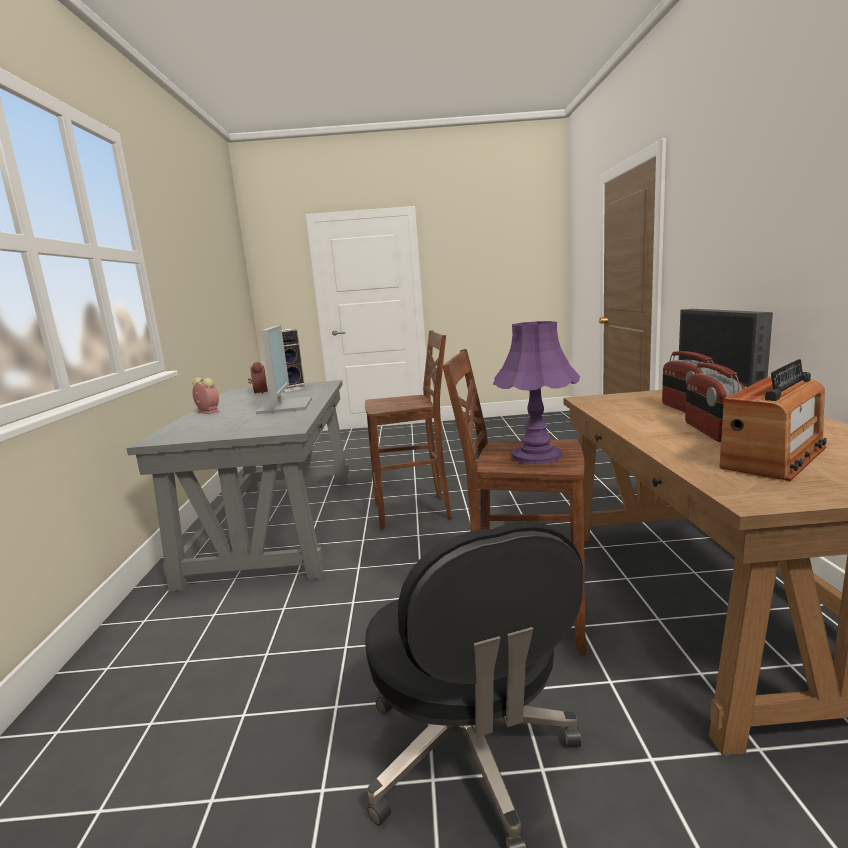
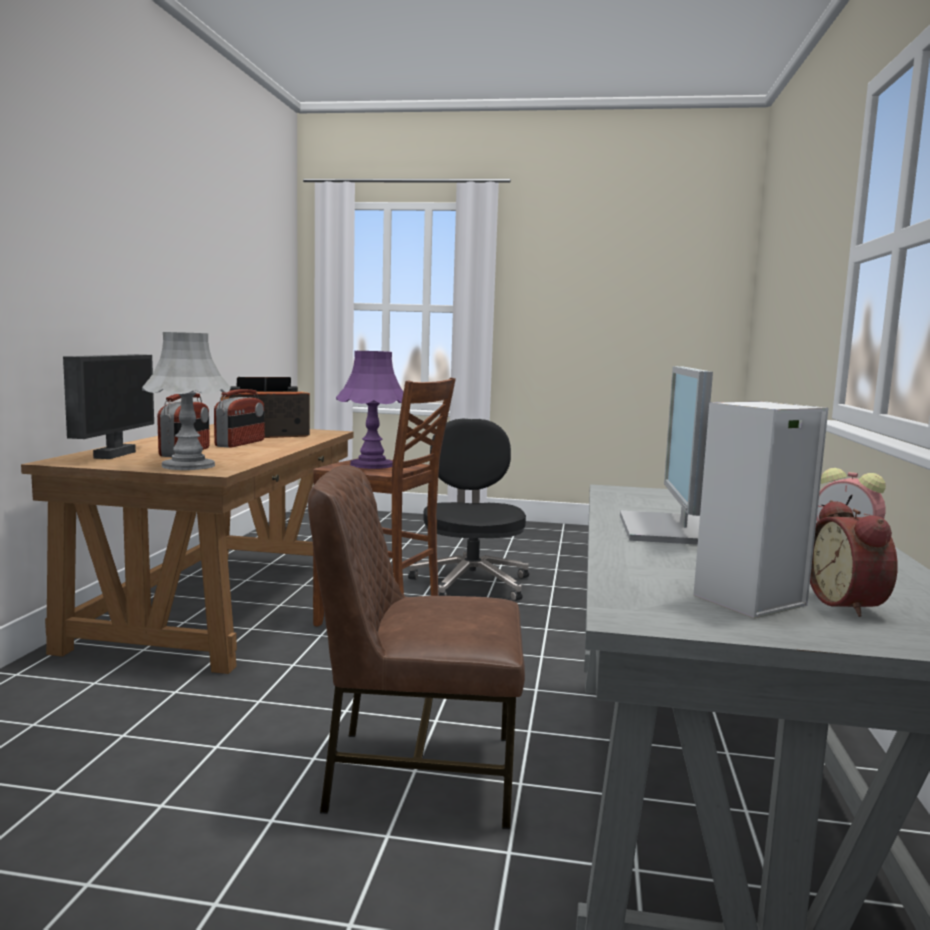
camera: 170 degrees left, 5 degrees down
(415, 512) = (417, 773): brown stool -> brown chair
(621, 399) = (188, 465): none -> grey table lamp

